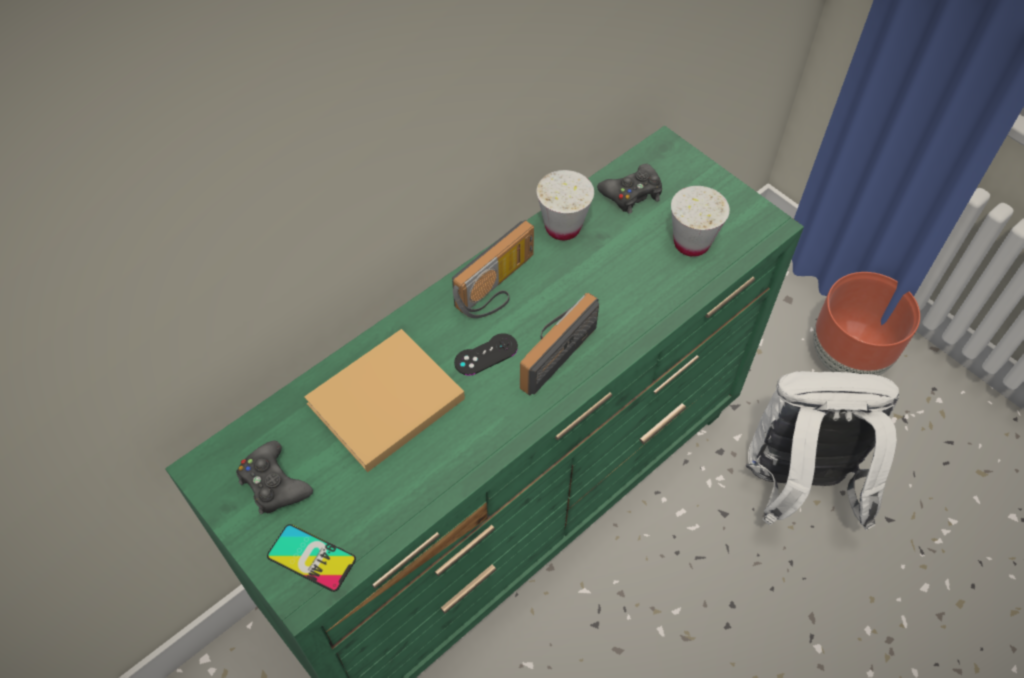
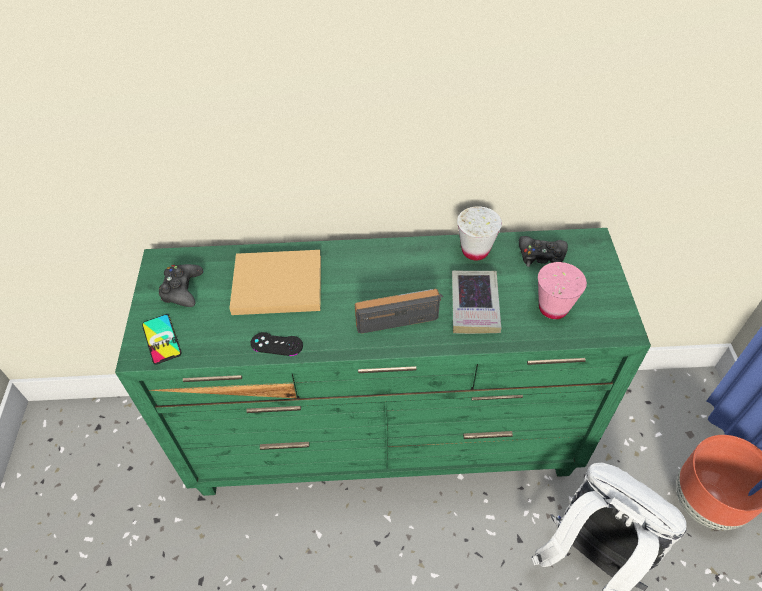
camera: 40 degrees right, 5 degrees down
(486, 354) = (356, 294): black game controller -> black game controller (276, 344)
(499, 288) = (401, 262): radio -> none
(617, 288) = (474, 305): none -> book
(691, 243) = (553, 308): white cup -> pink cup

